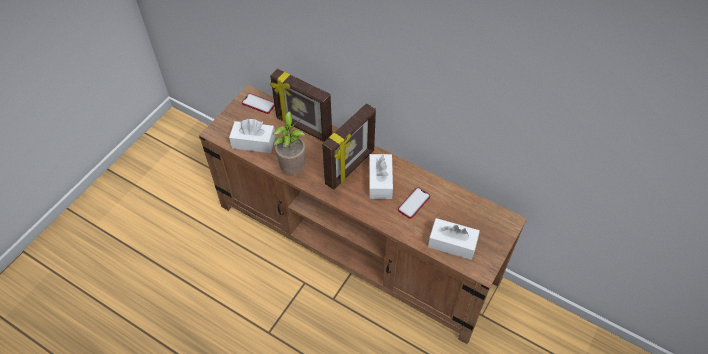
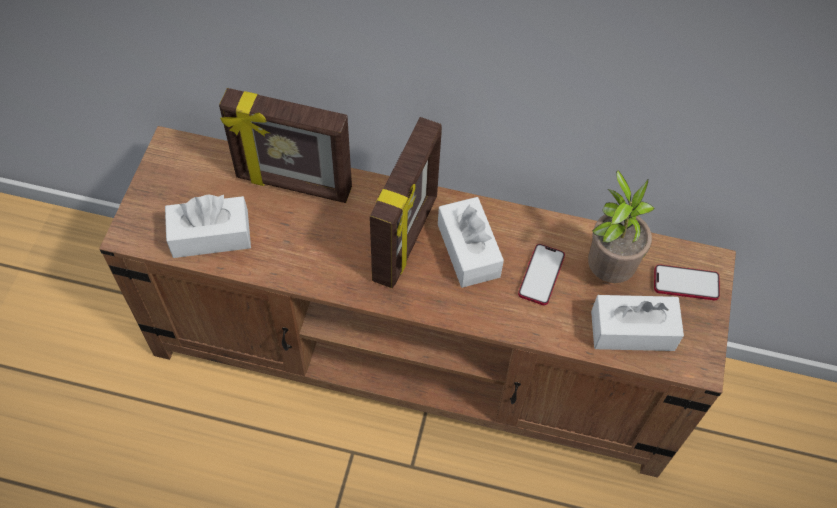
camera: 20 degrees left, 5 degrees up
(258, 104) = (192, 159): phone -> phone (686, 283)
(293, 168) = (303, 266): potted plant -> potted plant (607, 269)

